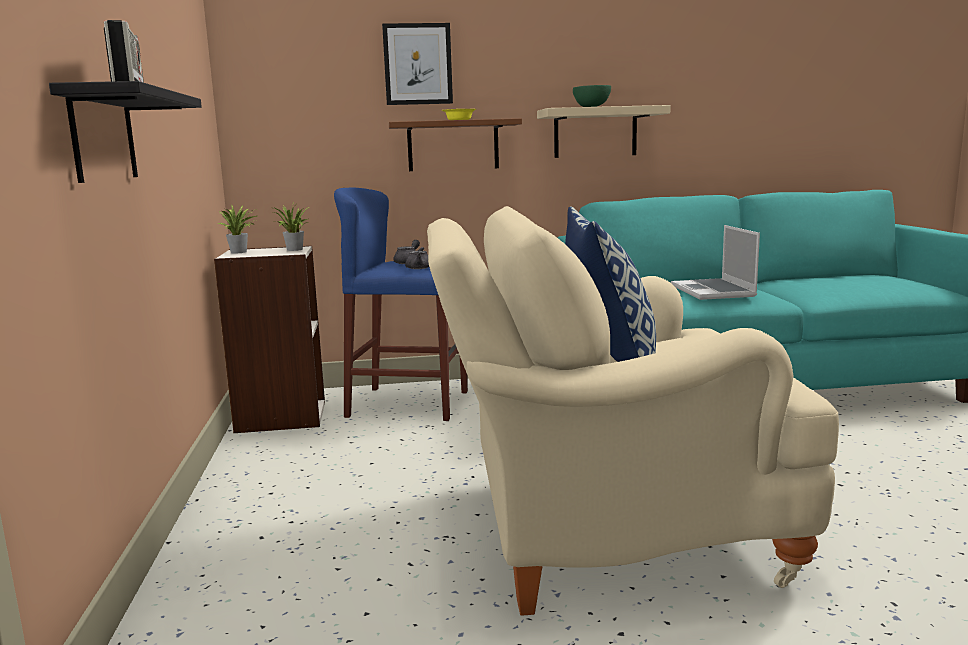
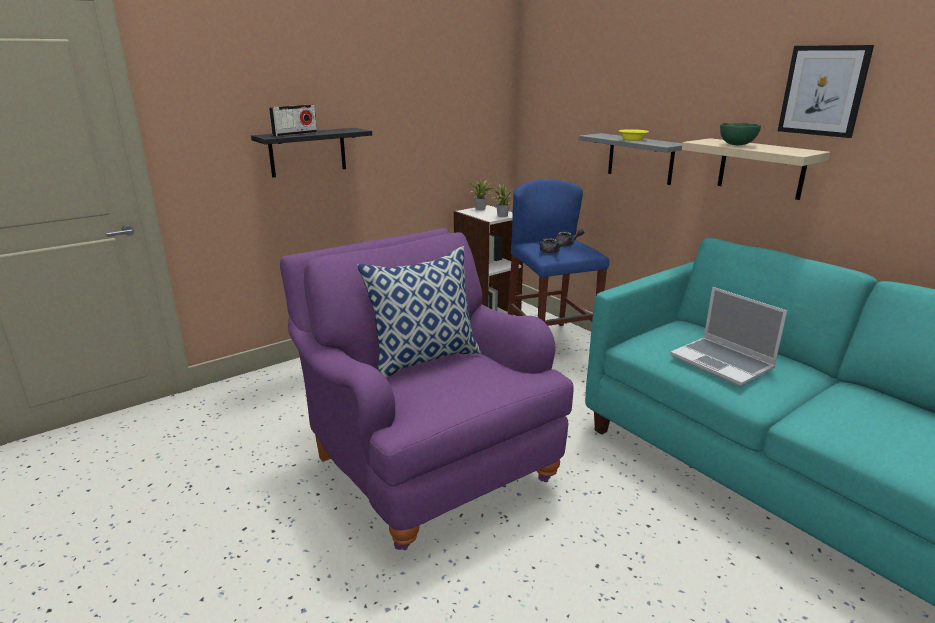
camera: 60 degrees right, 10 degrees up
(418, 64) = (626, 87): picture -> picture (823, 91)
(453, 145) = (640, 158): brown shelf -> grey shelf
(603, 531) = (426, 462): beige armchair -> purple armchair
(714, 291) = (723, 363): laptop -> laptop turned 90 degrees counterclockwise

